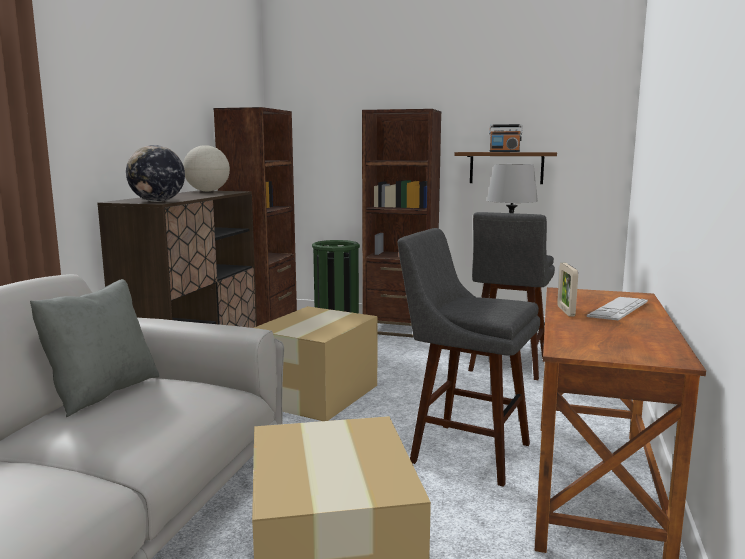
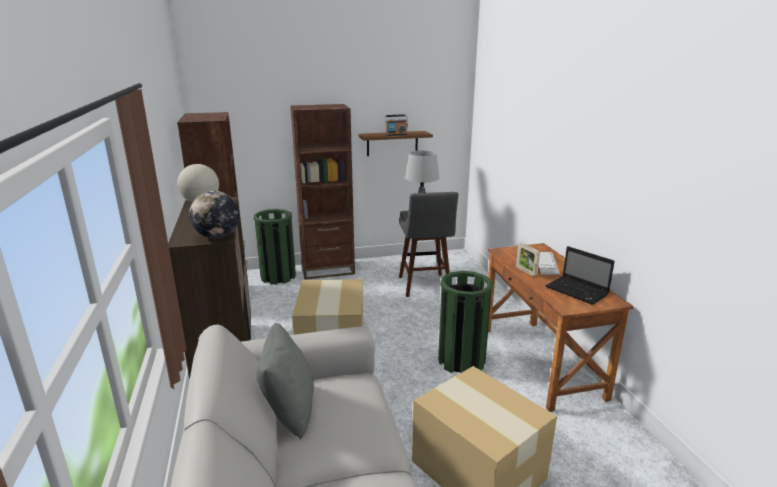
camera: 30 degrees left, 10 degrees up
(464, 451) = (461, 360): grey stool -> green trash can
(621, 339) = (578, 291): none -> laptop

